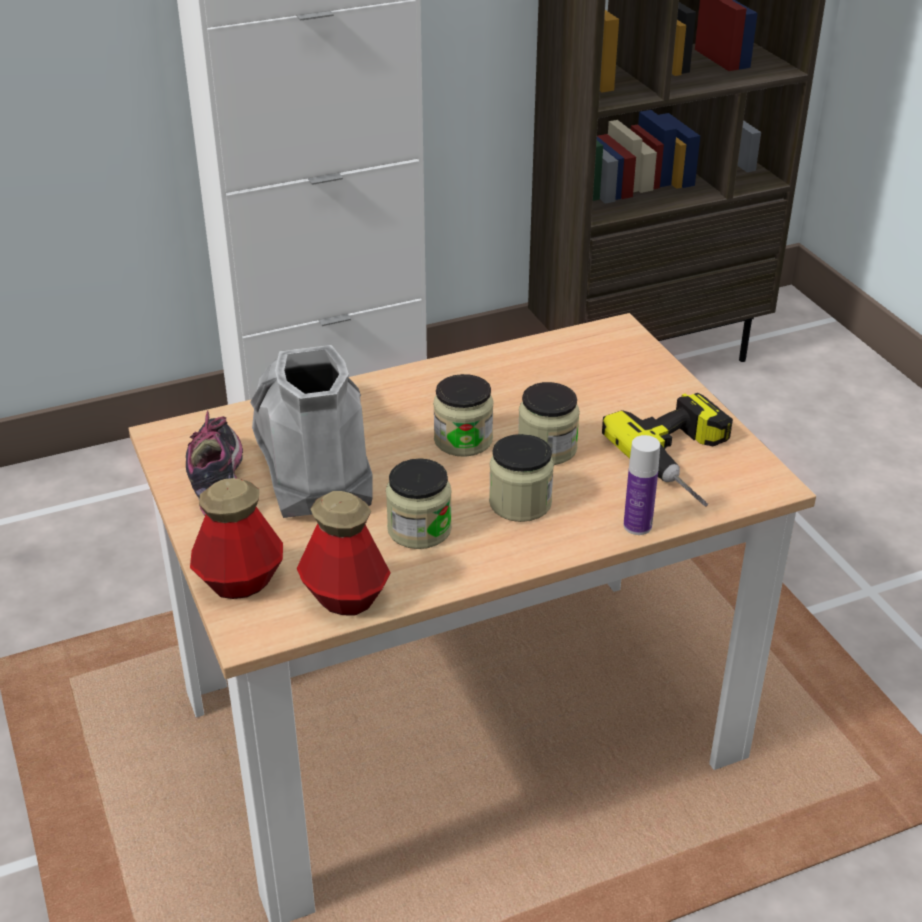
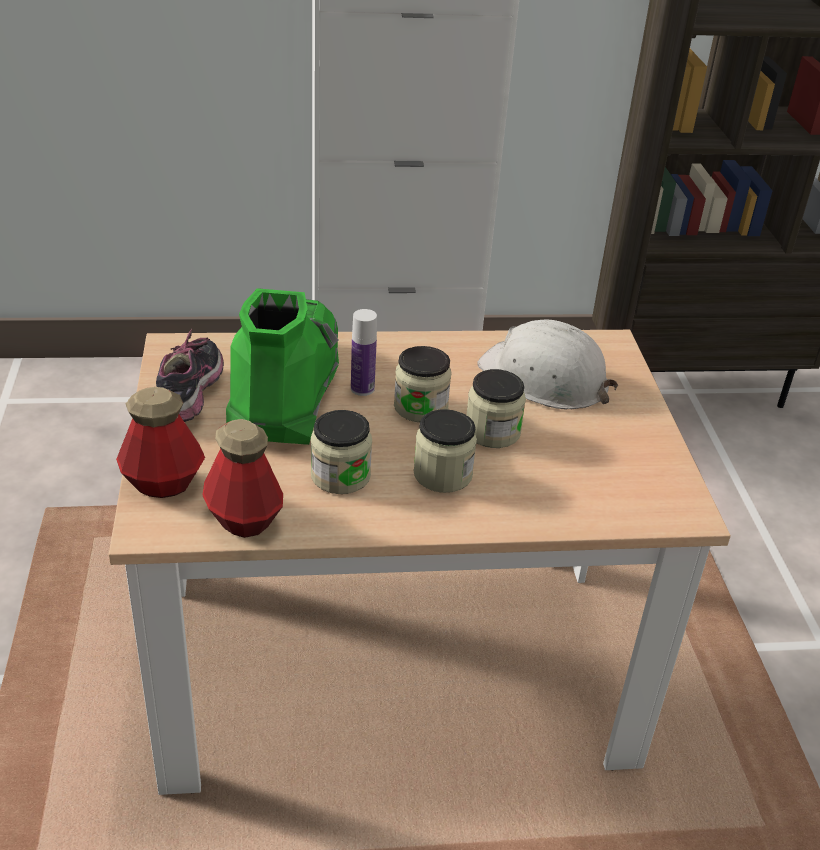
camera: 15 degrees right, 0 degrees up
(312, 452) = (285, 388): grey boot -> green boot
(571, 382) = (545, 378): none -> white hard hat
(637, 526) = (541, 521): bottle -> bottle (362, 389)
(688, 461) = (619, 473): power drill -> none

